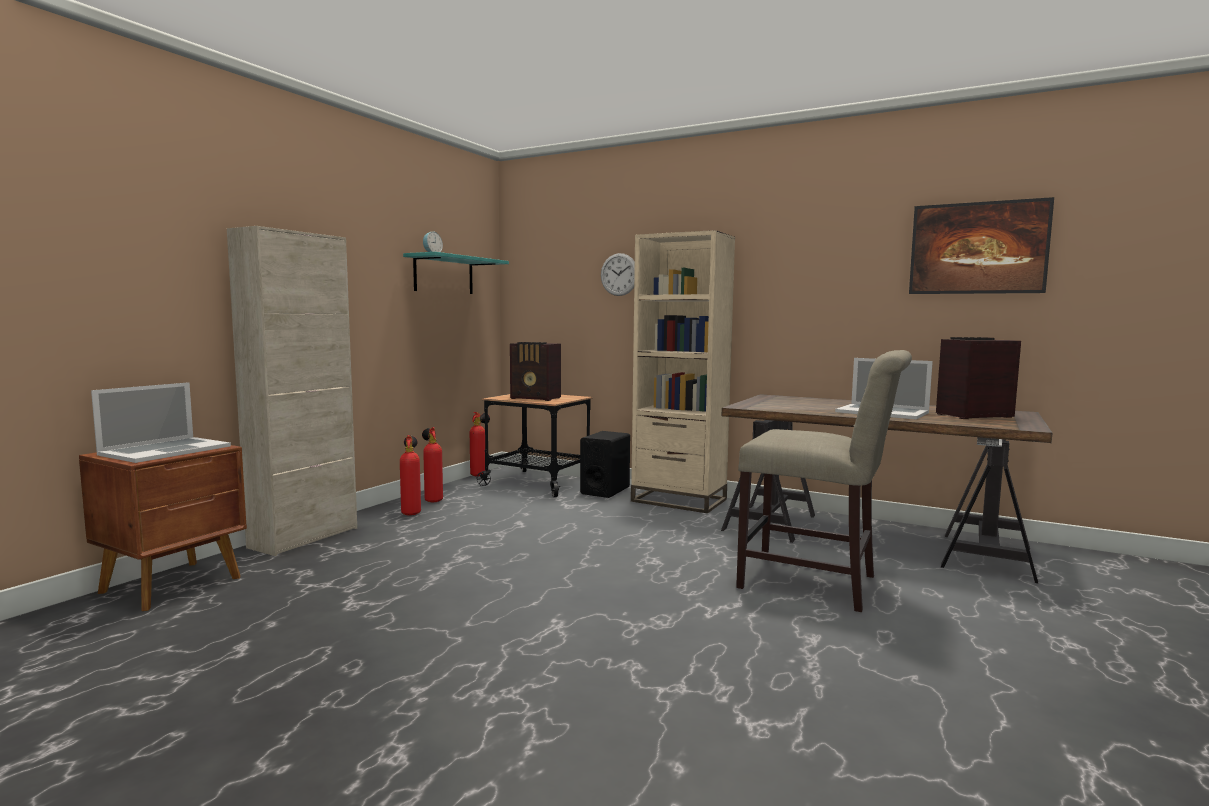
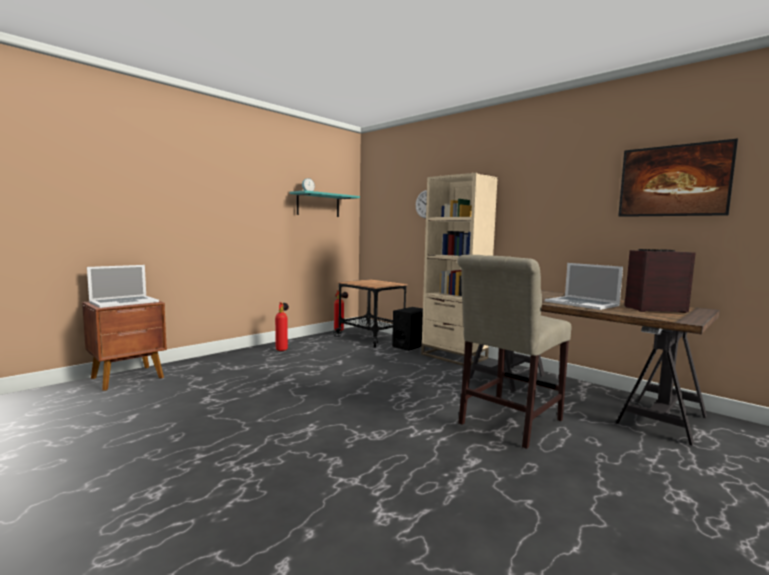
camera: 15 degrees right, 0 degrees up
(304, 538) = (213, 358): beige cabinet -> none
(432, 500) = (300, 343): fire extinguisher -> none
(536, 398) = (370, 283): radio -> none
(816, 583) = (507, 423): beige chair -> beige chair turned 90 degrees clockwise

